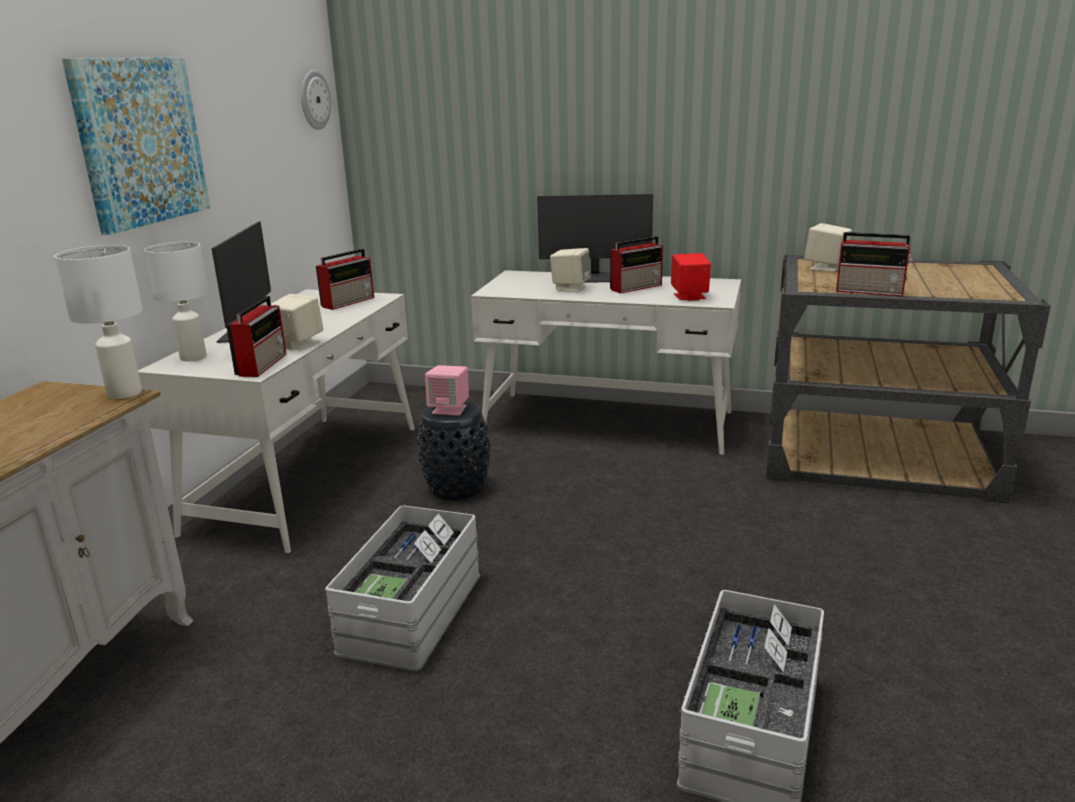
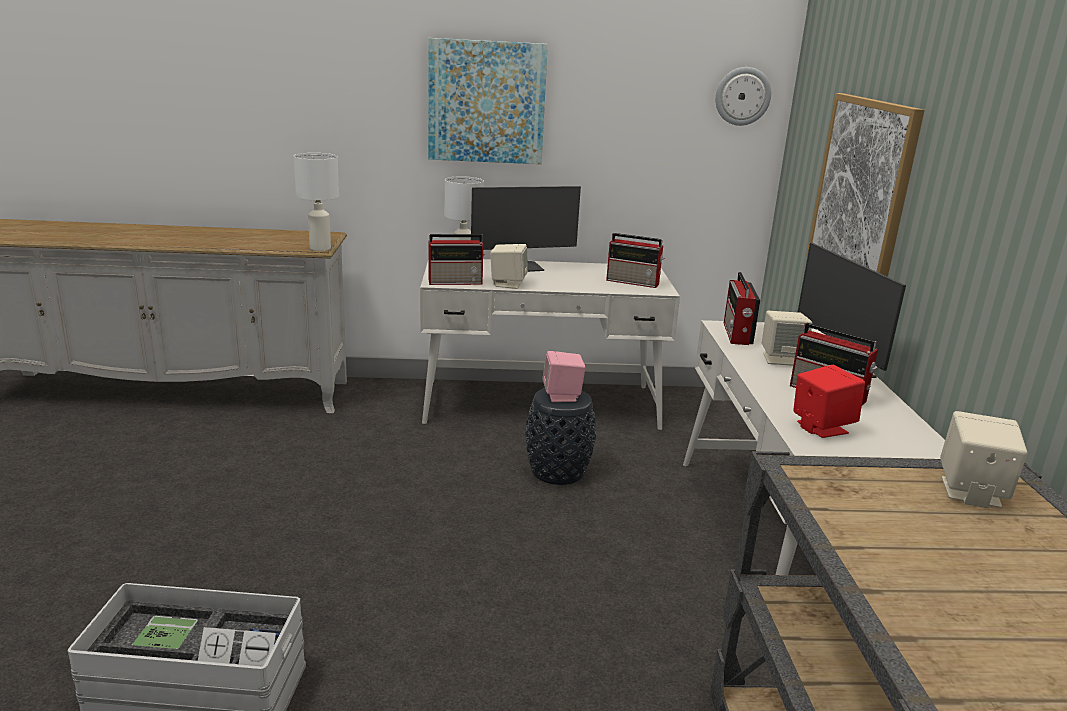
camera: 70 degrees right, 0 degrees up
(410, 611) = (355, 487): grey storage box -> none
(521, 153) = (861, 193): none -> picture
(871, 291) = (835, 525): radio -> radio (737, 334)

